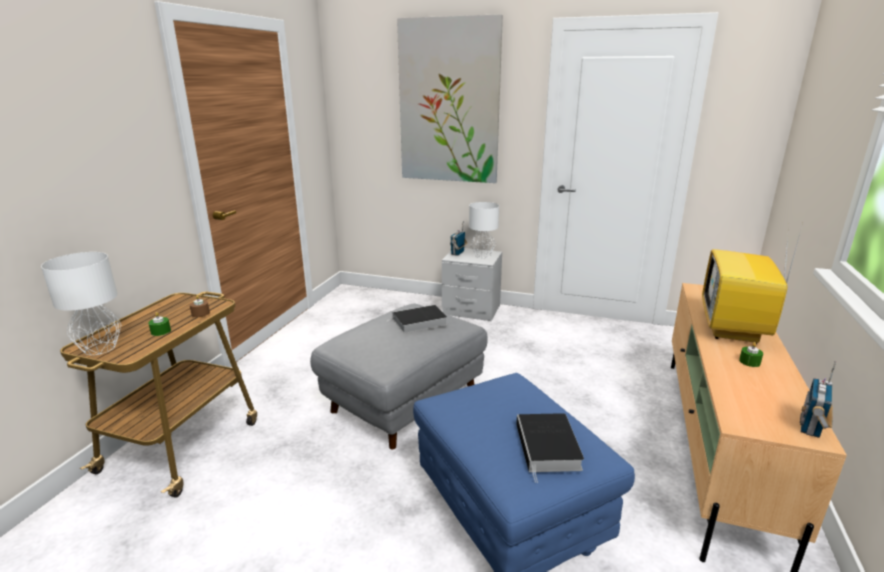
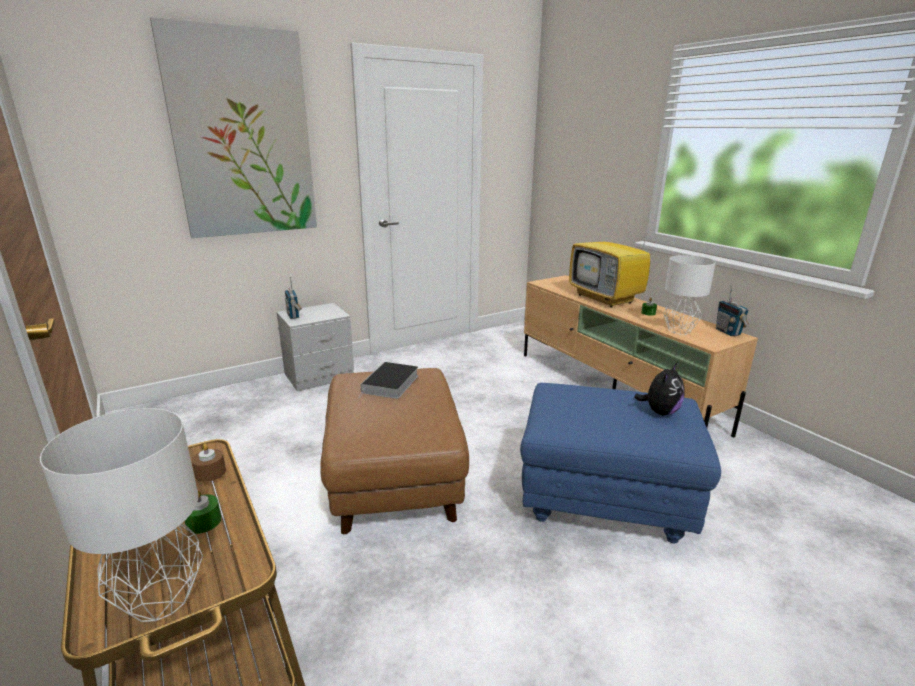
camera: 50 degrees left, 0 degrees up
(404, 400) = (394, 478): grey ottoman -> brown ottoman
(482, 255) = (322, 311): white table lamp -> white table lamp (678, 331)
(548, 448) = (659, 412): book -> plush toy

